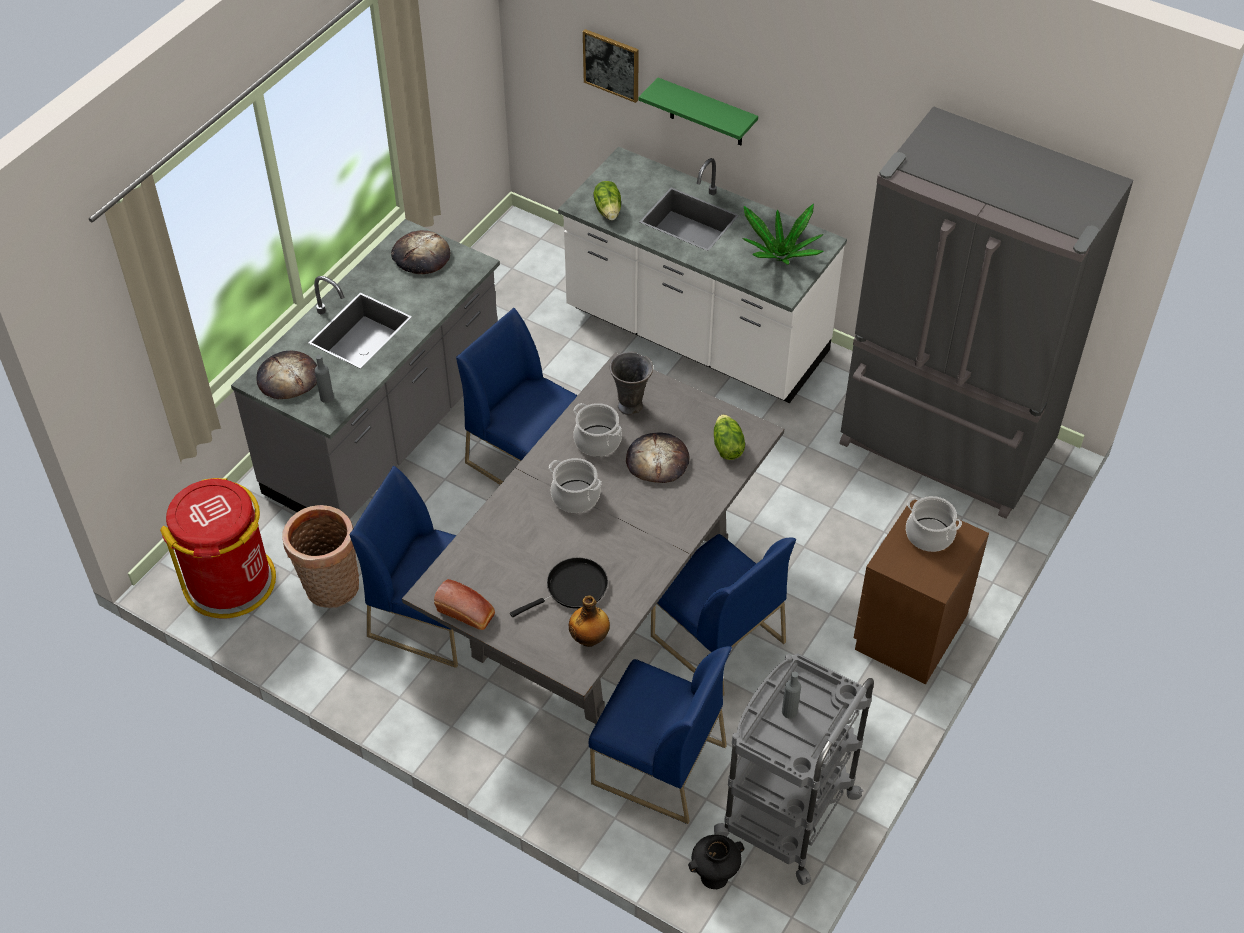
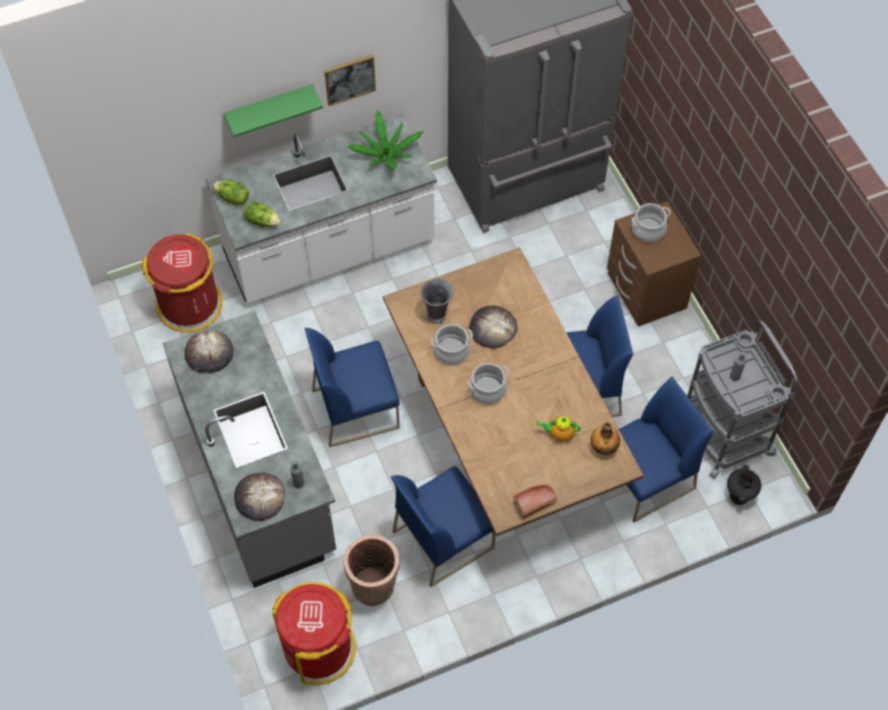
camera: 55 degrees left, 10 degrees up
(535, 271) = (190, 305): none -> red trash can
(572, 588) = (559, 434): black frying pan -> teapot
(602, 600) = (503, 434): grey dining table -> brown dining table
(611, 65) = (181, 130): picture -> picture (349, 79)
(726, 447) = (511, 285): lettuce -> lettuce (232, 198)

